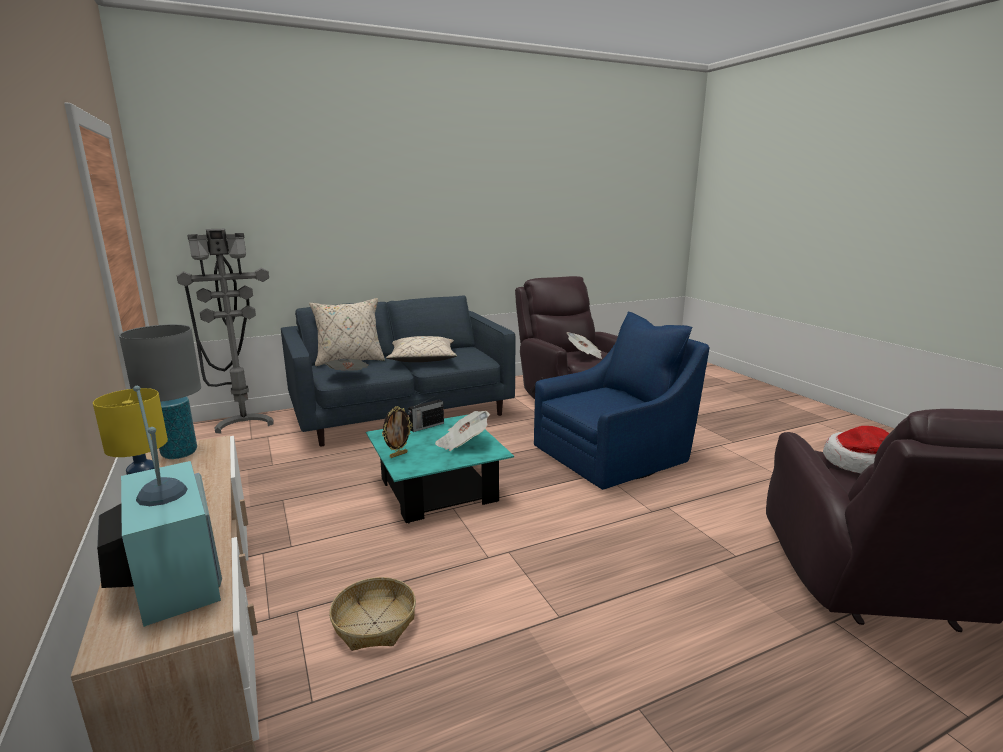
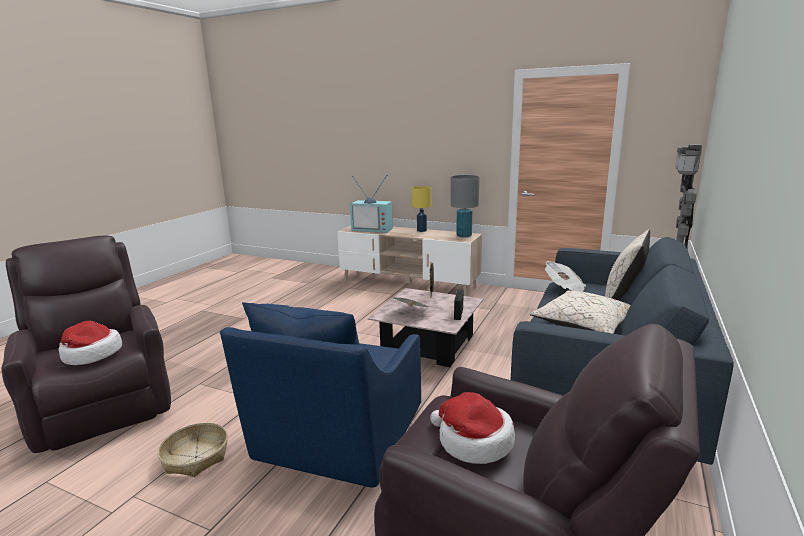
camera: 140 degrees right, 0 degrees up
(374, 623) = (360, 301): basket -> basket (196, 457)
(438, 490) = (428, 344): turquoise coffee table -> pink coffee table
(584, 355) = (473, 441): newspaper -> hat

